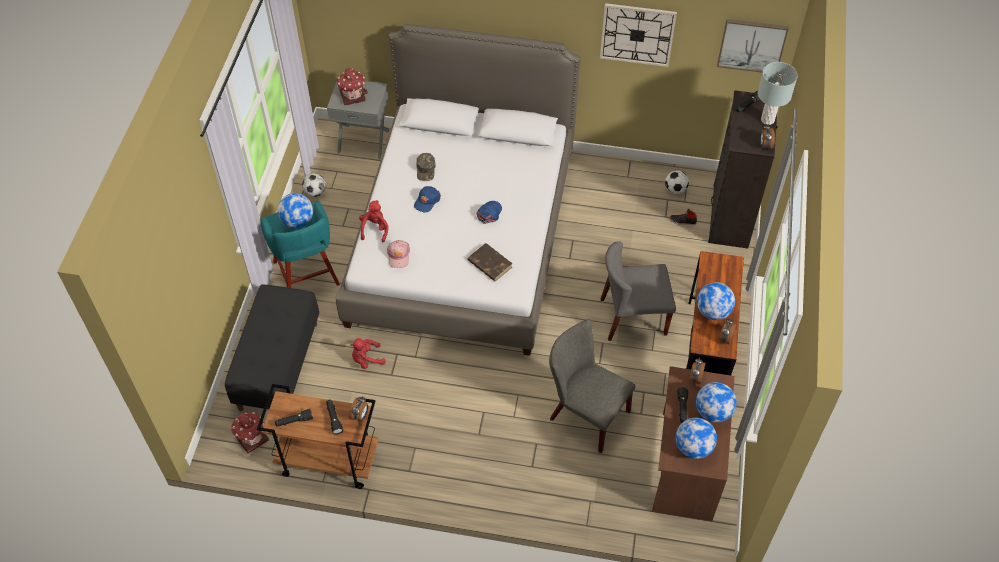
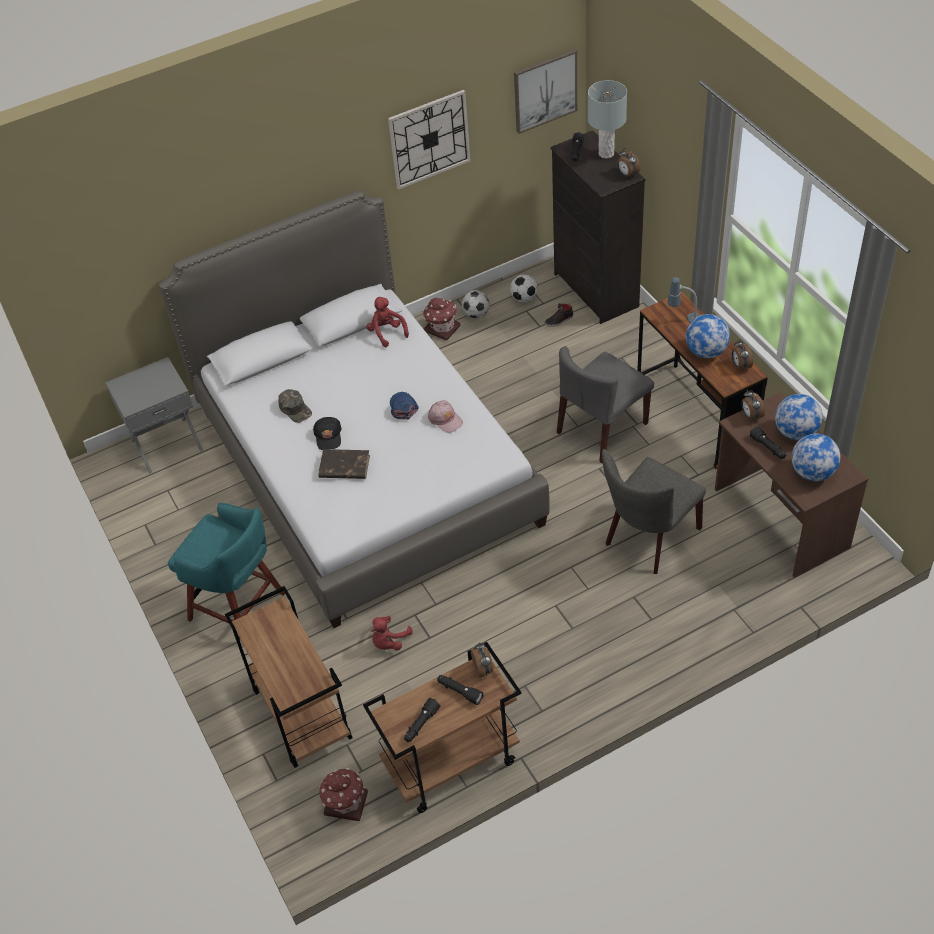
camera: 35 degrees left, 5 degrees down
(278, 365) = (300, 714): black bench -> brown cart
(297, 222) = (214, 540): globe -> none
(315, 192) = (164, 525): football -> football (476, 314)
(352, 95) = (140, 388): toy house -> toy house (441, 328)
(375, 229) = (301, 495): red plush toy -> red plush toy (387, 332)
(398, 256) = (354, 503): pink cap -> pink cap (445, 419)
(427, 201) = (328, 436): blue cap -> black cap
(489, 263) = (452, 450): brown book -> brown book (344, 467)
(584, 413) = (648, 539): grey chair -> grey chair turned 45 degrees counterclockwise
(722, 278) = (684, 320): none -> table lamp

